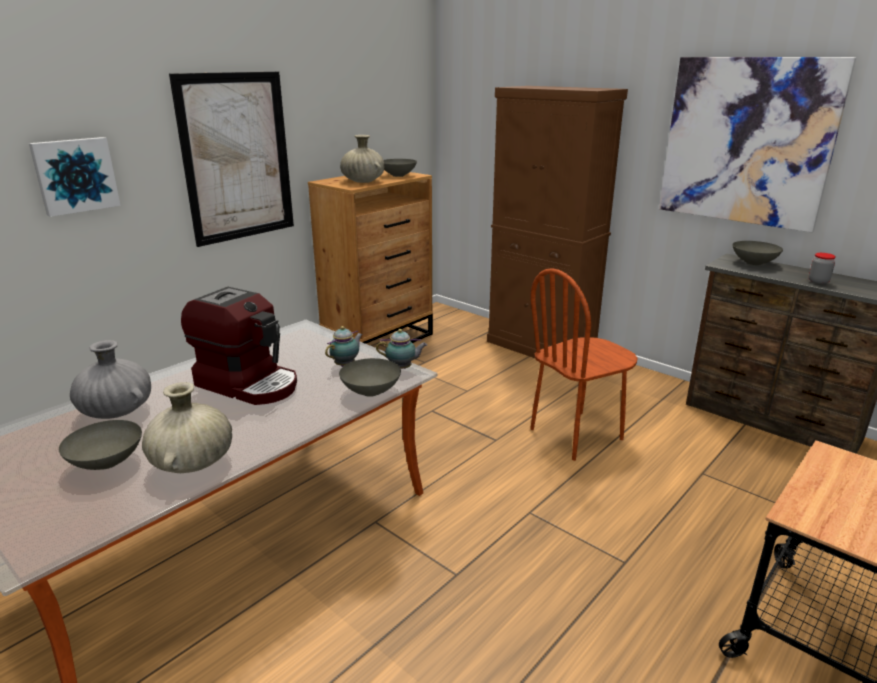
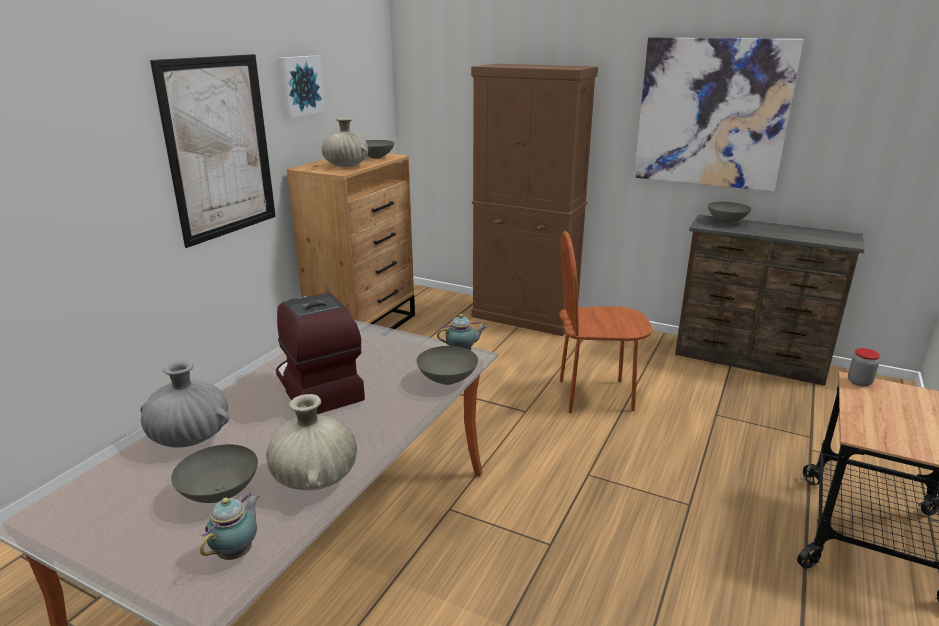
camera: 15 degrees left, 0 degrees up
(75, 175) = (59, 179): picture -> picture (300, 85)
(249, 384) = (317, 388): coffee machine -> coffee machine turned 135 degrees counterclockwise
(346, 365) = (404, 356): teapot -> teapot (237, 551)
(576, 434) = (595, 395): brown chair -> brown chair turned 45 degrees clockwise
(818, 281) = (787, 234): jar -> jar (859, 382)

